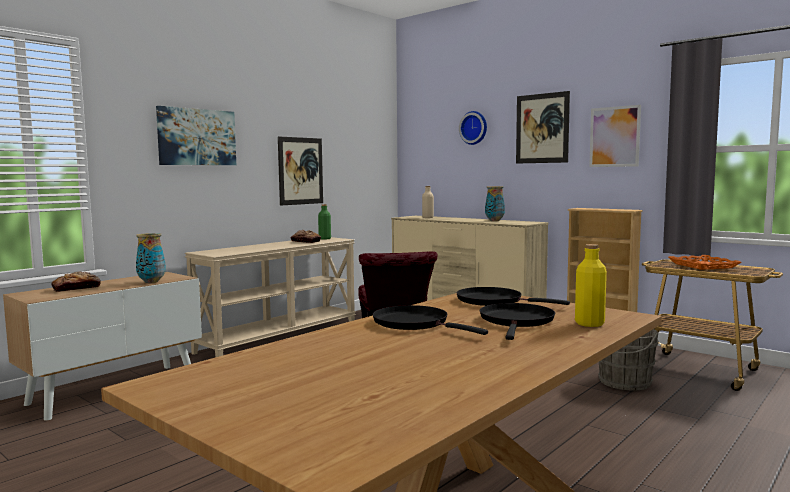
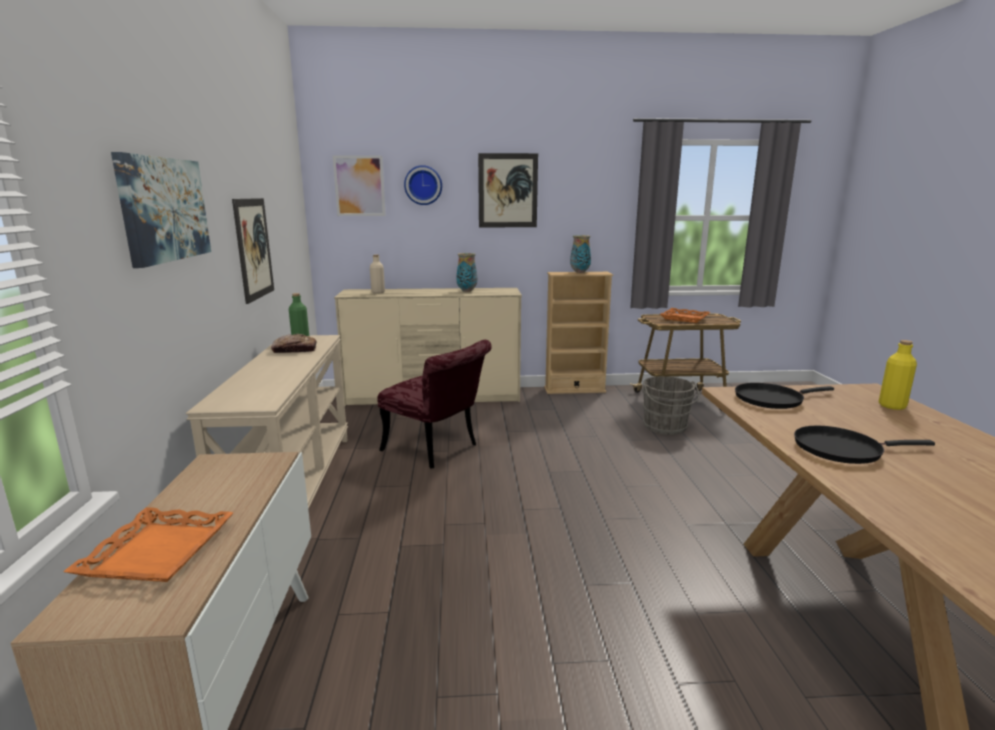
camera: 45 degrees left, 10 degrees up
(76, 288) = (157, 552): bread -> orange tray
(151, 282) = (254, 485): vase -> vase (579, 272)
(516, 321) = (864, 419): black frying pan -> none
(614, 136) = (582, 203): picture -> picture (359, 186)

